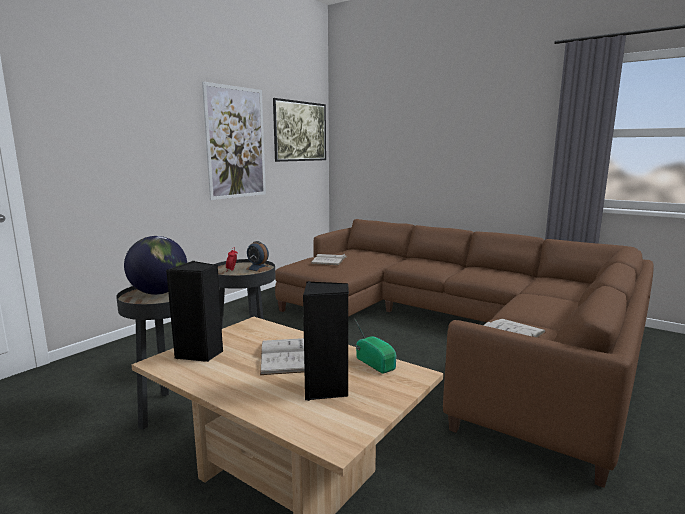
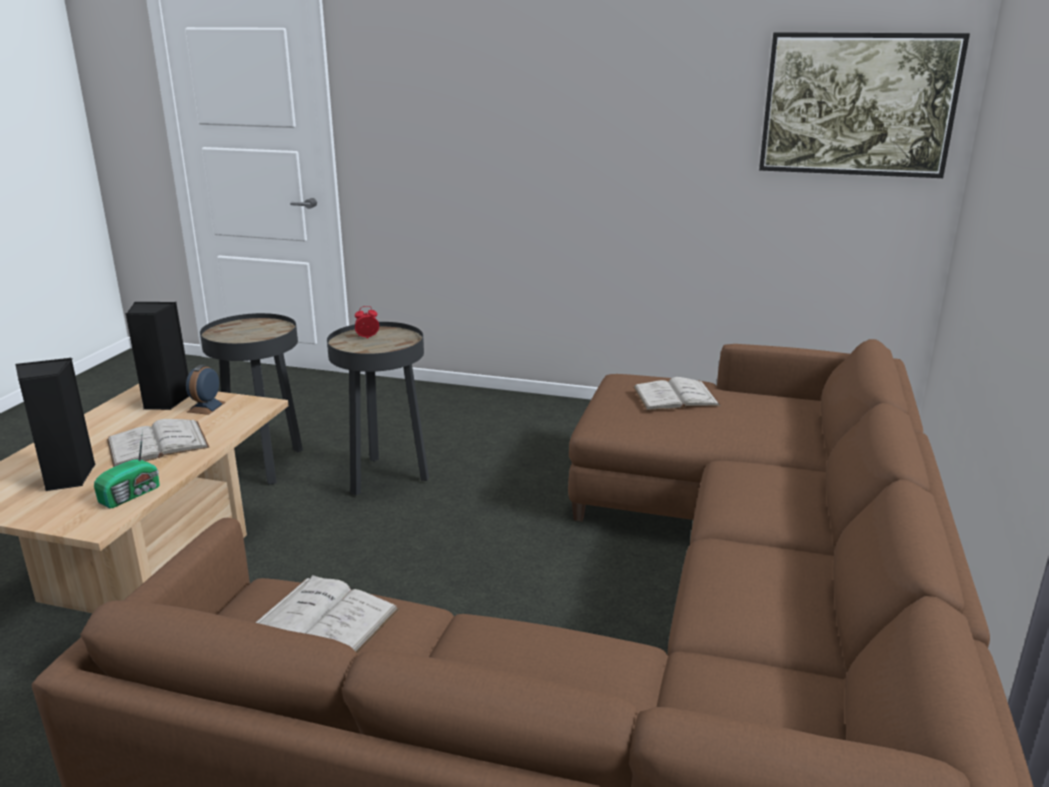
camera: 70 degrees right, 10 degrees up
(159, 293) = (256, 329): globe -> none
(236, 143) = (658, 128): picture -> none
(258, 269) = (385, 348): alarm clock -> alarm clock (206, 407)

